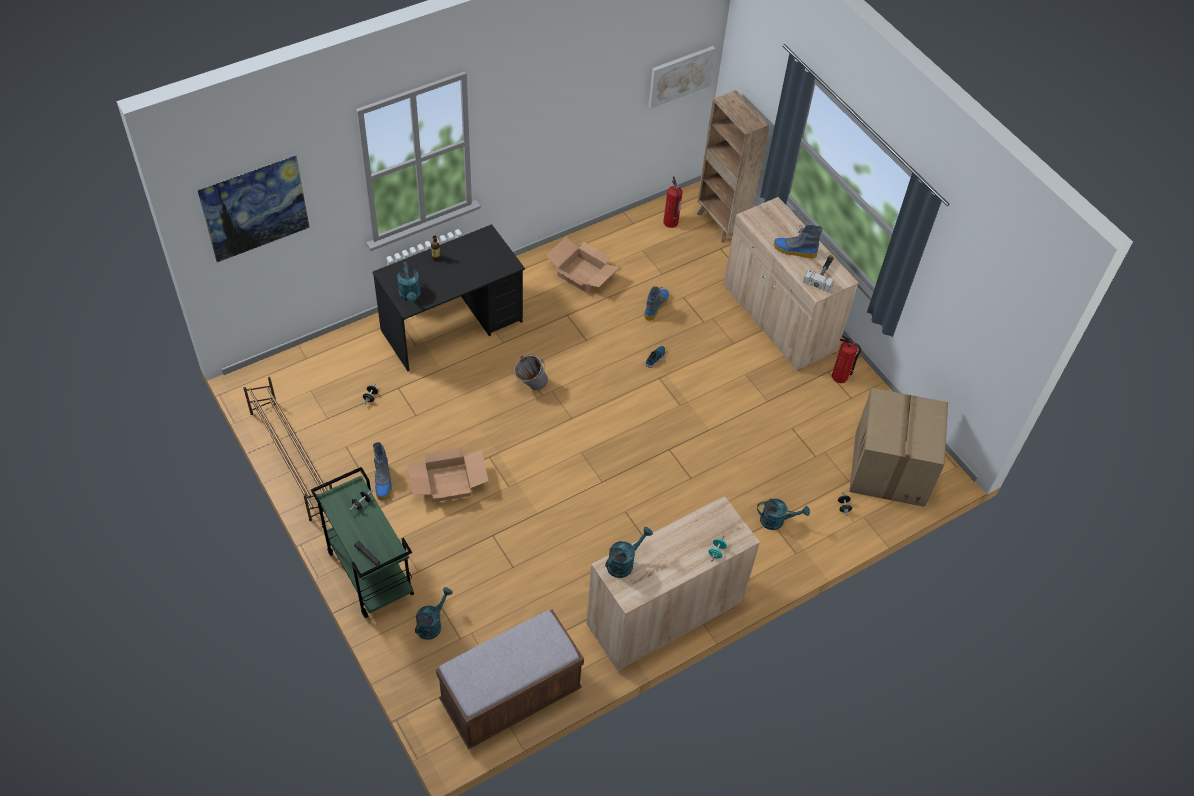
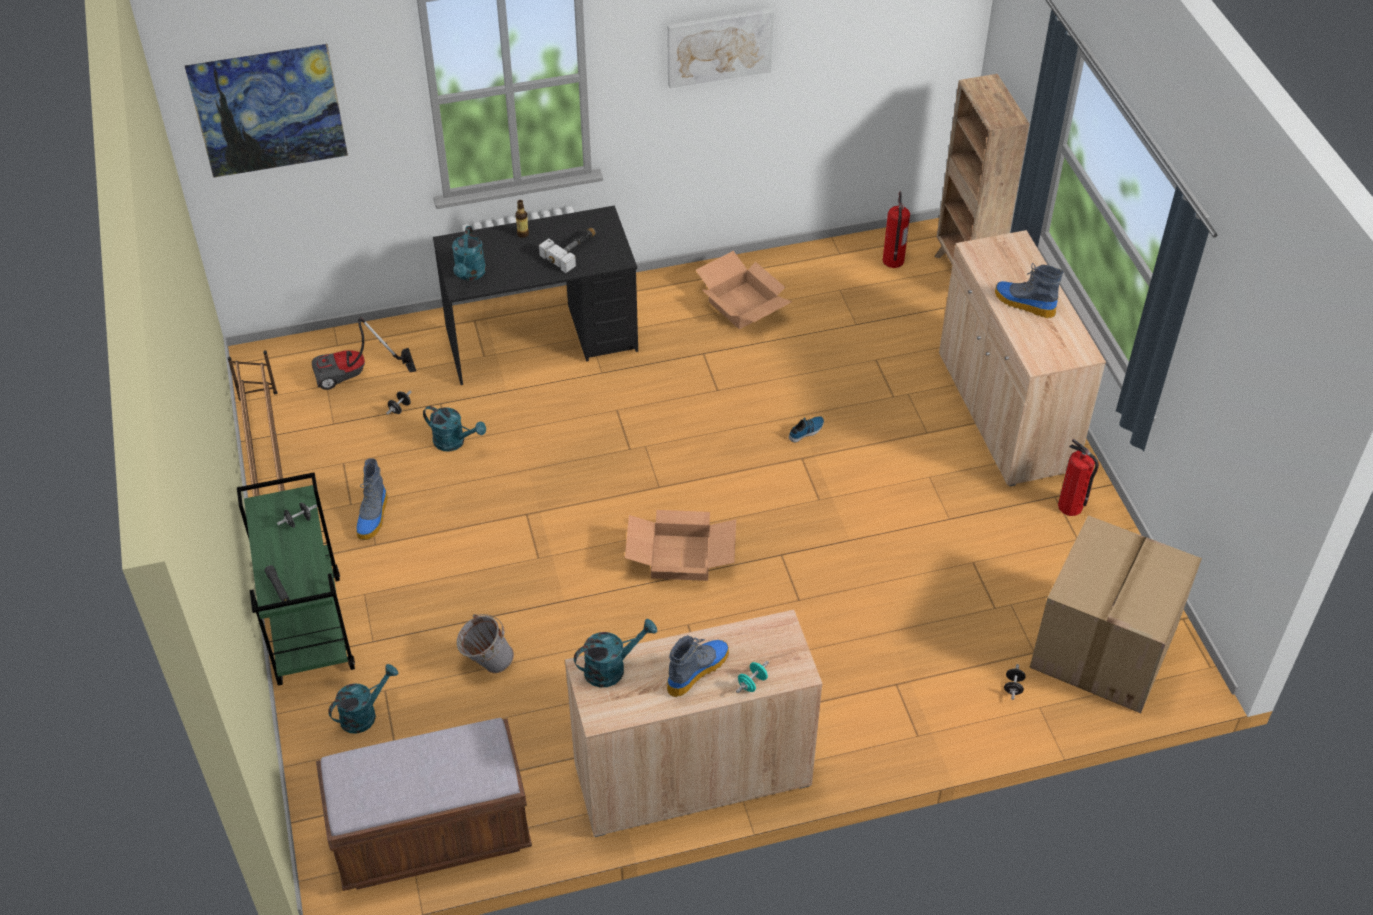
camera: 20 degrees right, 5 degrees down
(329, 379) = (355, 375): none -> vacuum cleaner
(447, 483) = (457, 537): cardboard box -> cardboard box (680, 558)
(530, 385) = (618, 434): grey bucket -> grey bucket (486, 663)
(656, 306) = (832, 364): boot -> boot (697, 670)
(680, 76) = (920, 43): picture -> picture (719, 46)
(777, 521) = (904, 684): turquoise watering can -> turquoise watering can (454, 442)
(822, 274) = (1055, 341): hammer -> hammer (572, 250)

